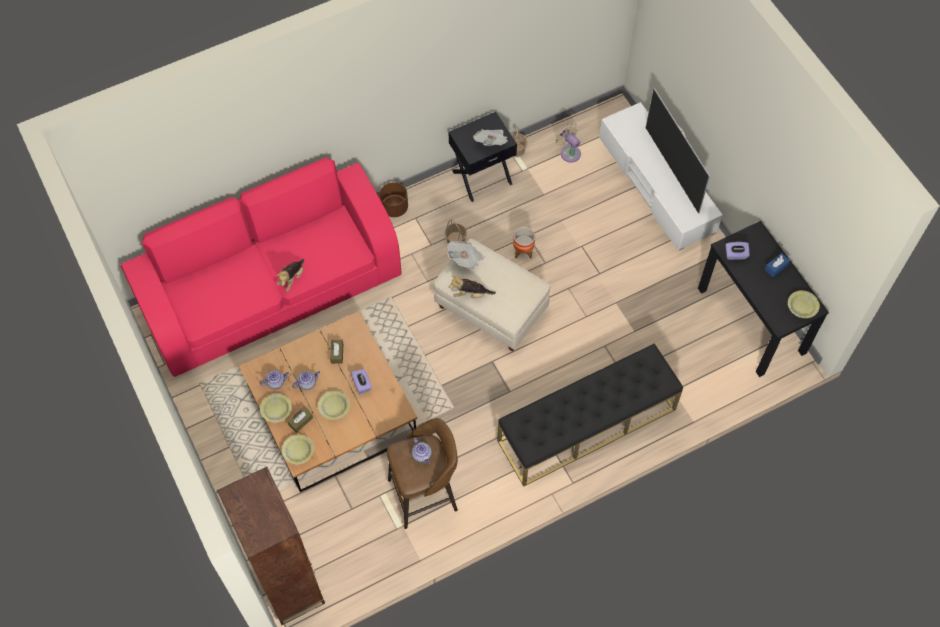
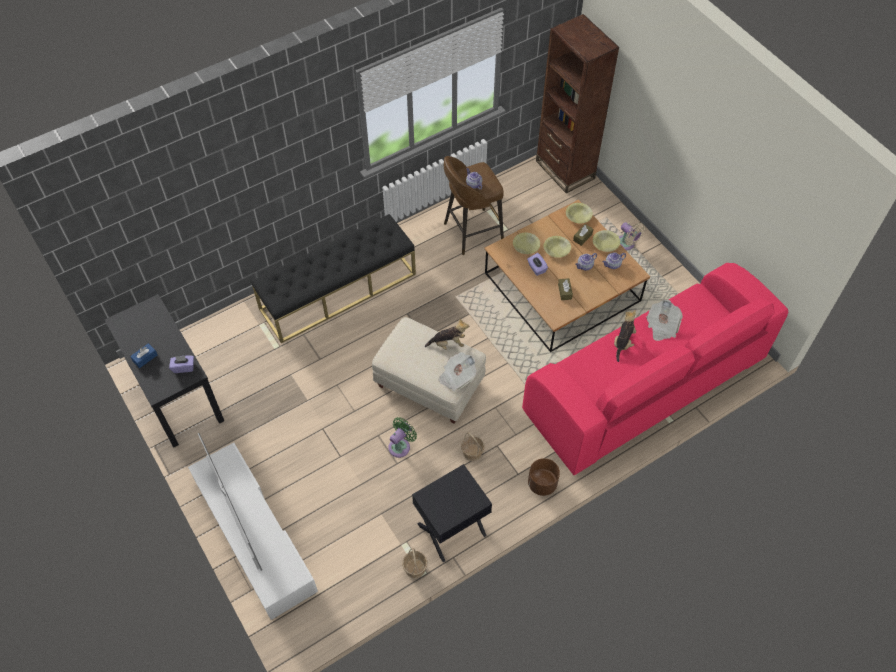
camera: 175 degrees right, 5 degrees down
(491, 142) = (441, 493): newspaper -> newspaper (662, 326)
(523, 251) = (401, 446): planter -> green fan
(569, 152) = (353, 570): beige fan -> beige fan (626, 244)
(802, 307) = (128, 322): yellow bowl -> yellow bowl (526, 246)

